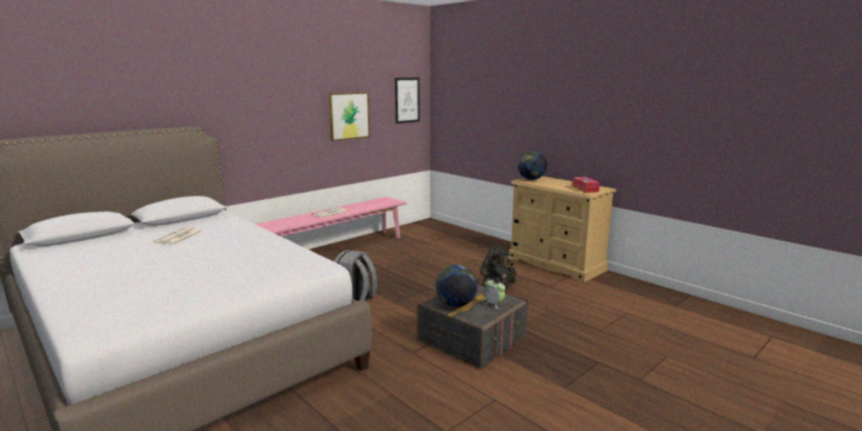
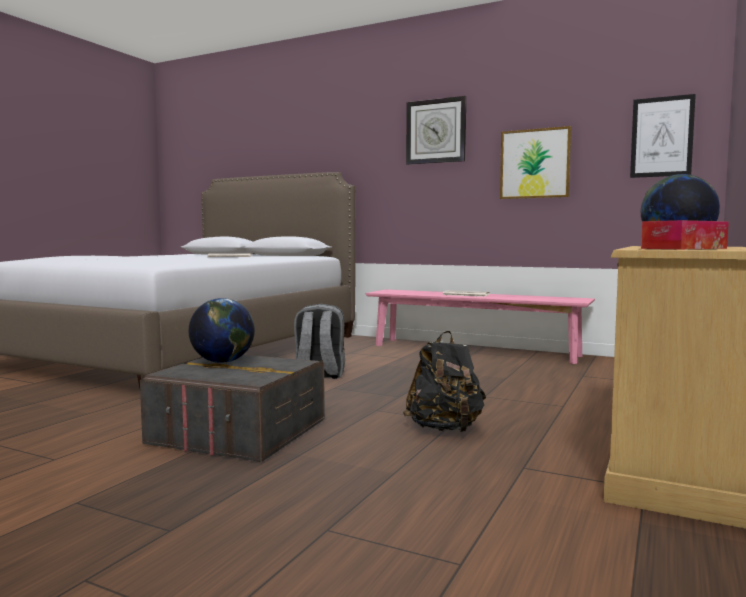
camera: 70 degrees right, 10 degrees down
(280, 89) = (436, 131): none -> wall clock
(494, 304) = (232, 375): alarm clock -> none

